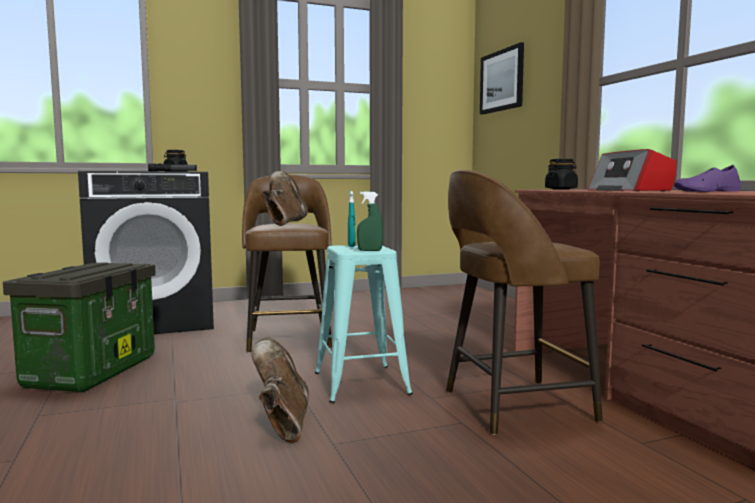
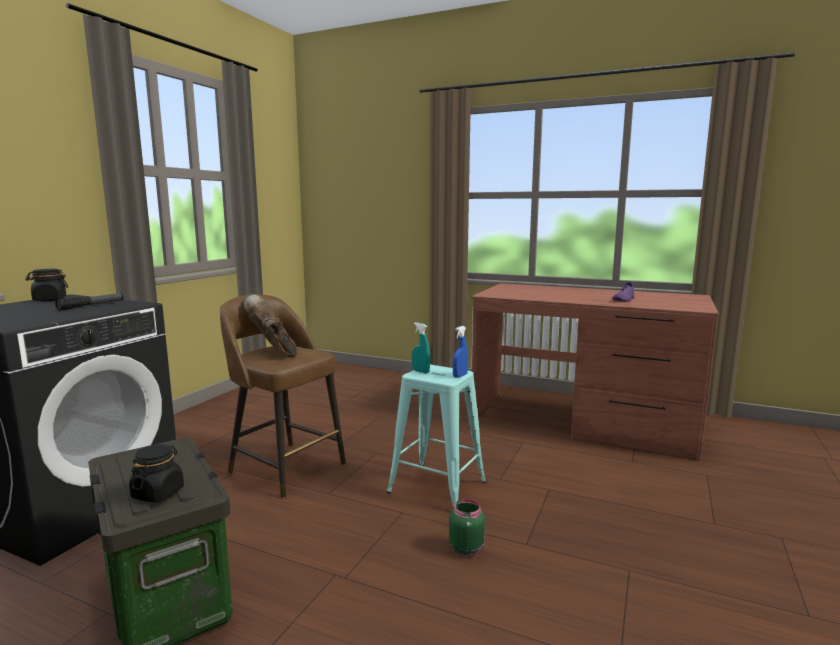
camera: 45 degrees left, 5 degrees up
(282, 424) = (466, 548): brown boot -> green jar
(370, 250) = (460, 376): green spray bottle -> blue spray bottle
(502, 80) = (342, 175): picture -> none
(513, 405) = (546, 463): brown stool -> none
(561, 189) = (496, 292): black jar -> black jar (158, 493)
(629, 190) = (568, 297): radio -> none

